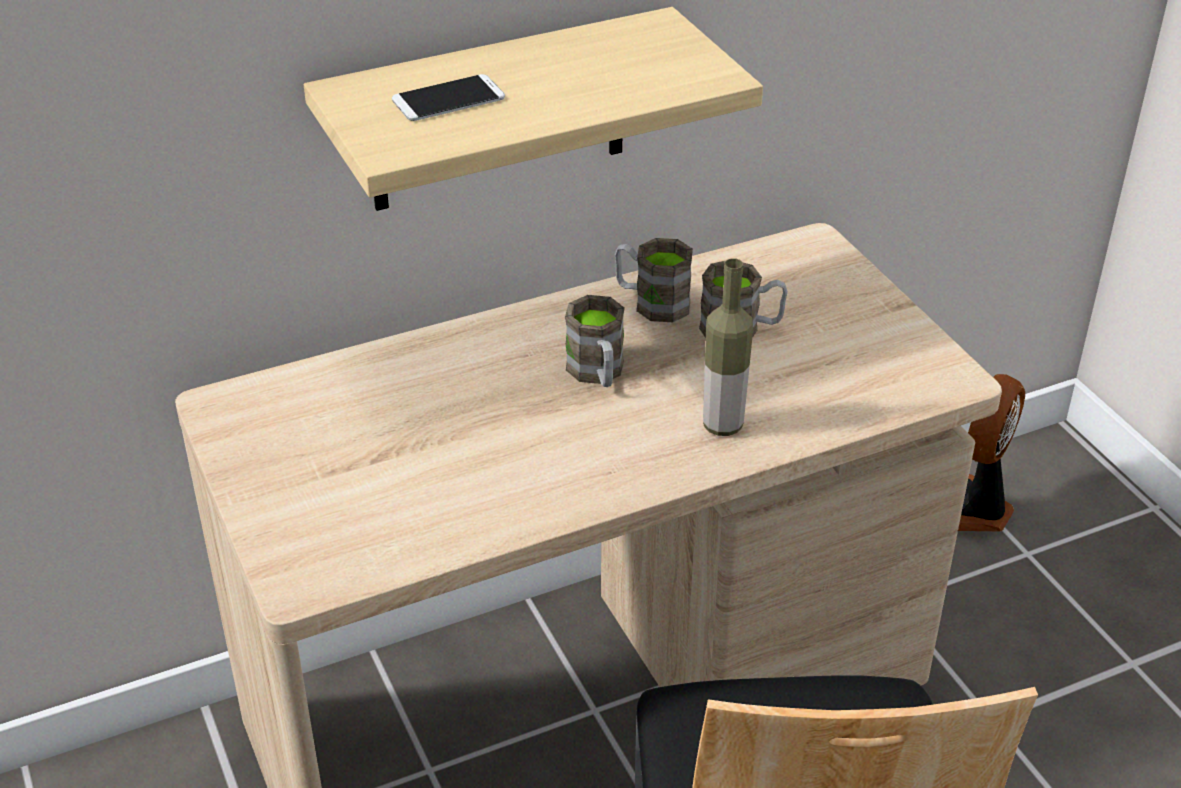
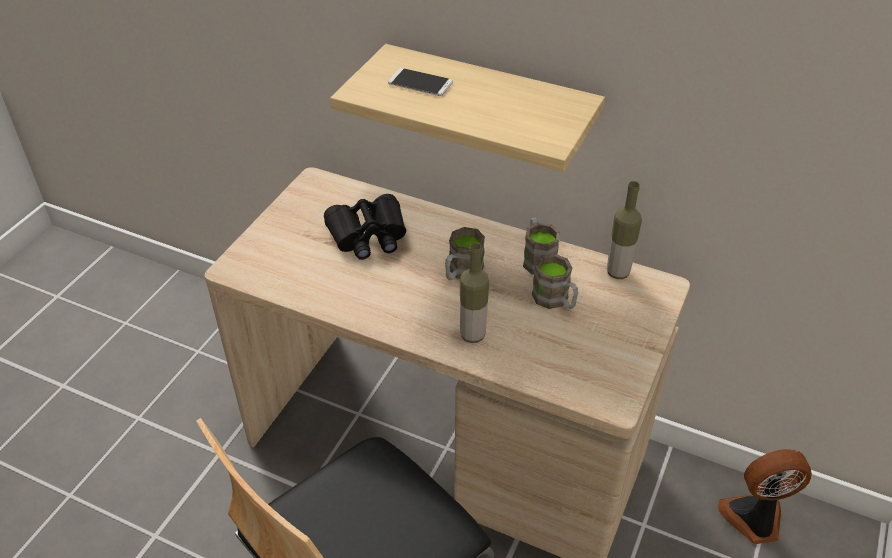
camera: 50 degrees right, 5 degrees up
(415, 415) = (368, 236): none -> black binoculars
(751, 260) = (618, 272): none -> bottle

